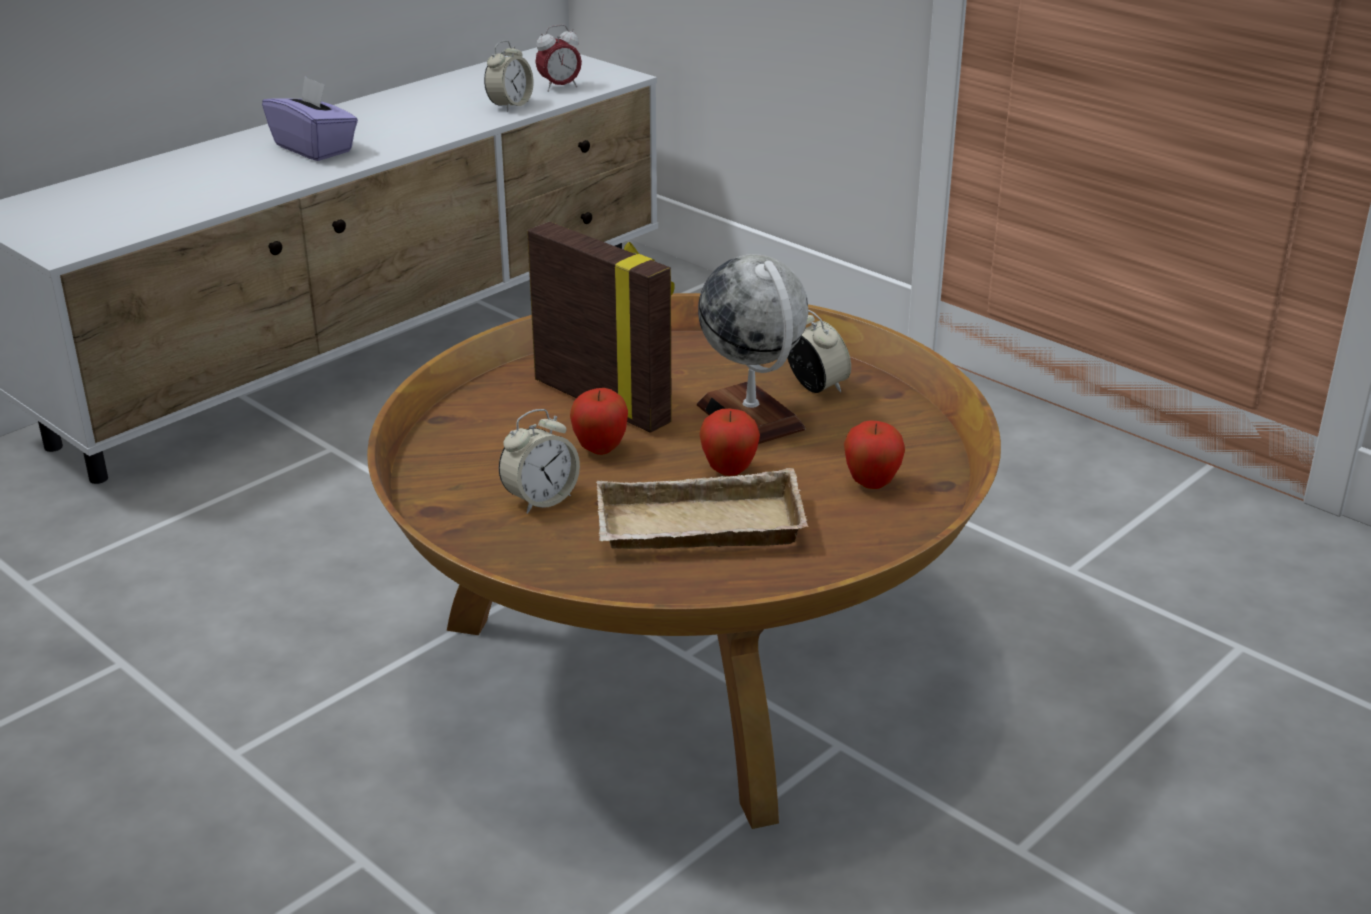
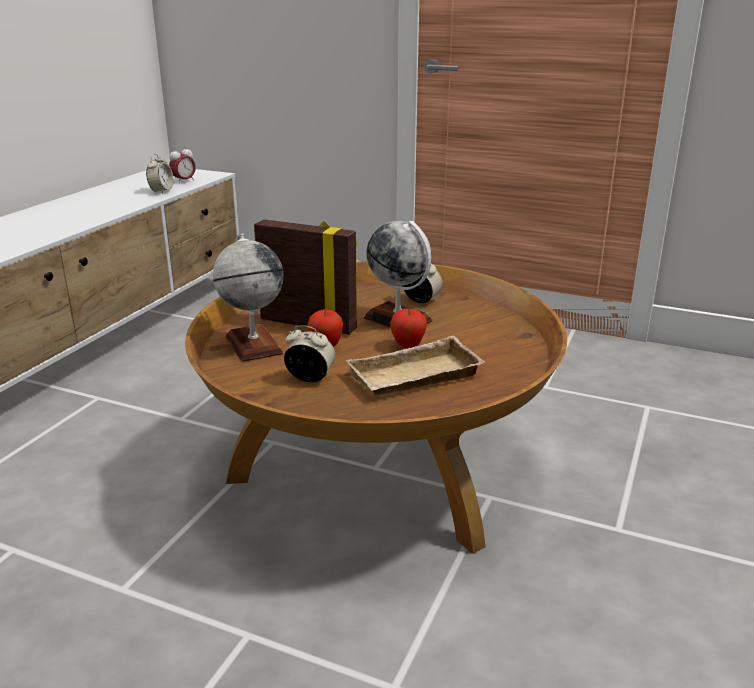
camera: 20 degrees left, 5 degrees down
(314, 148) = (55, 220): purple tissue box -> none
(496, 425) = (253, 345): none -> globe
(540, 499) = (310, 378): alarm clock -> alarm clock turned 105 degrees counterclockwise
(871, 484) = (489, 340): apple -> none

